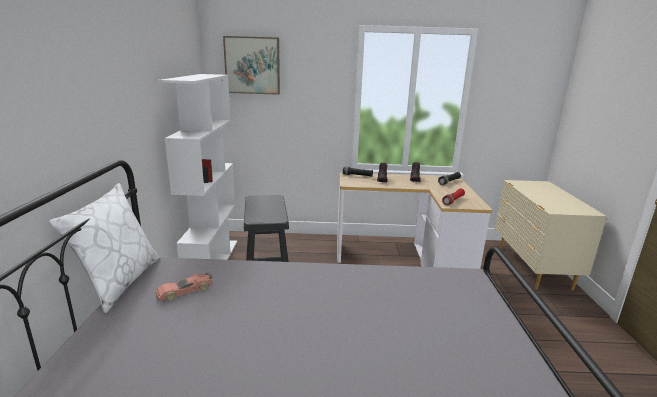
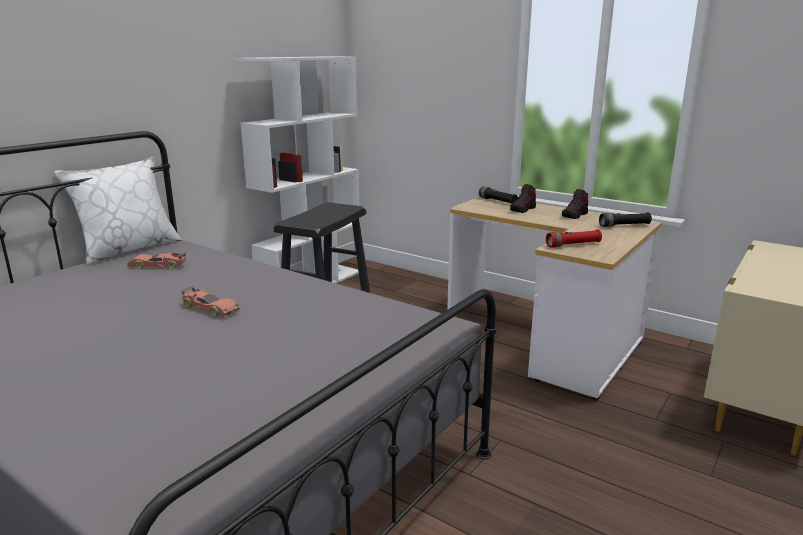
camera: 35 degrees right, 0 degrees up
(252, 65) = (396, 45): picture -> none
(308, 319) = (209, 309): none -> toy car

